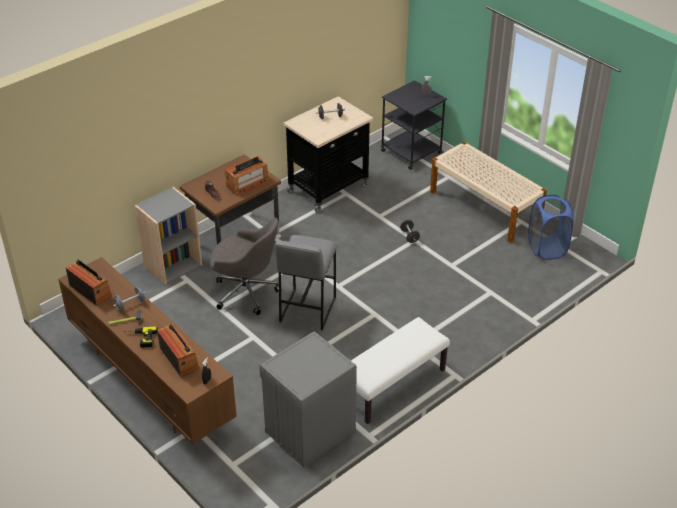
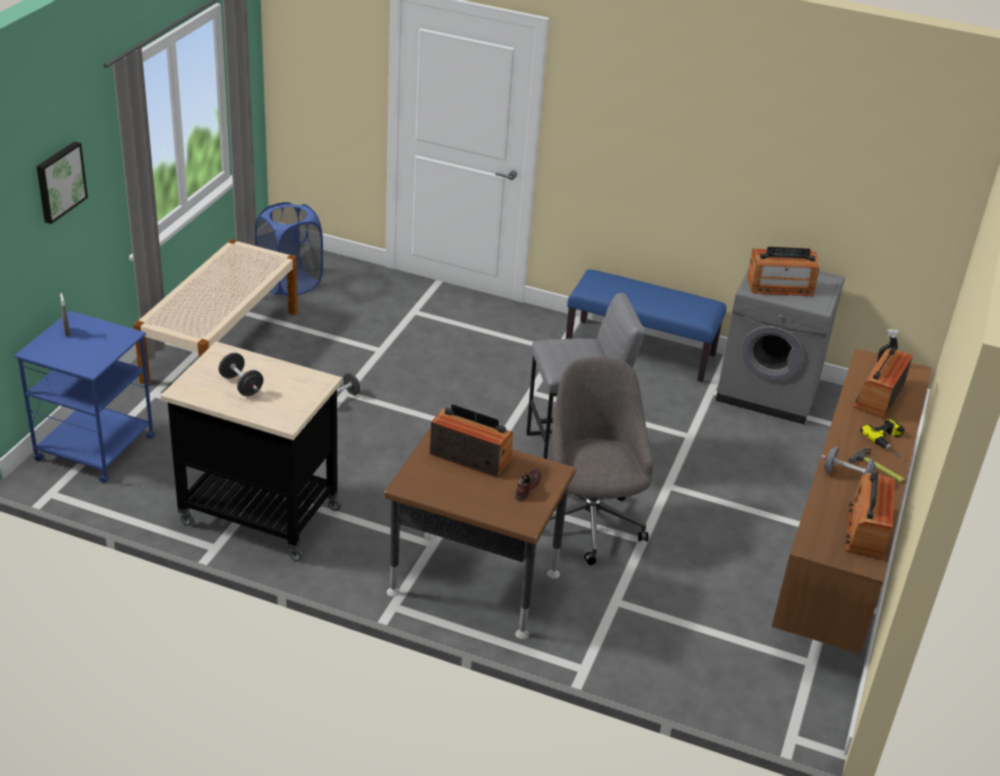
camera: 120 degrees left, 5 degrees down
(173, 264) = (594, 635): grey bookcase -> none
(308, 356) = (780, 286): none -> radio
(393, 386) = (641, 350): white bench -> blue bench
(411, 153) = (96, 447): black cart -> blue cart
(462, 39) = (59, 181): none -> picture

